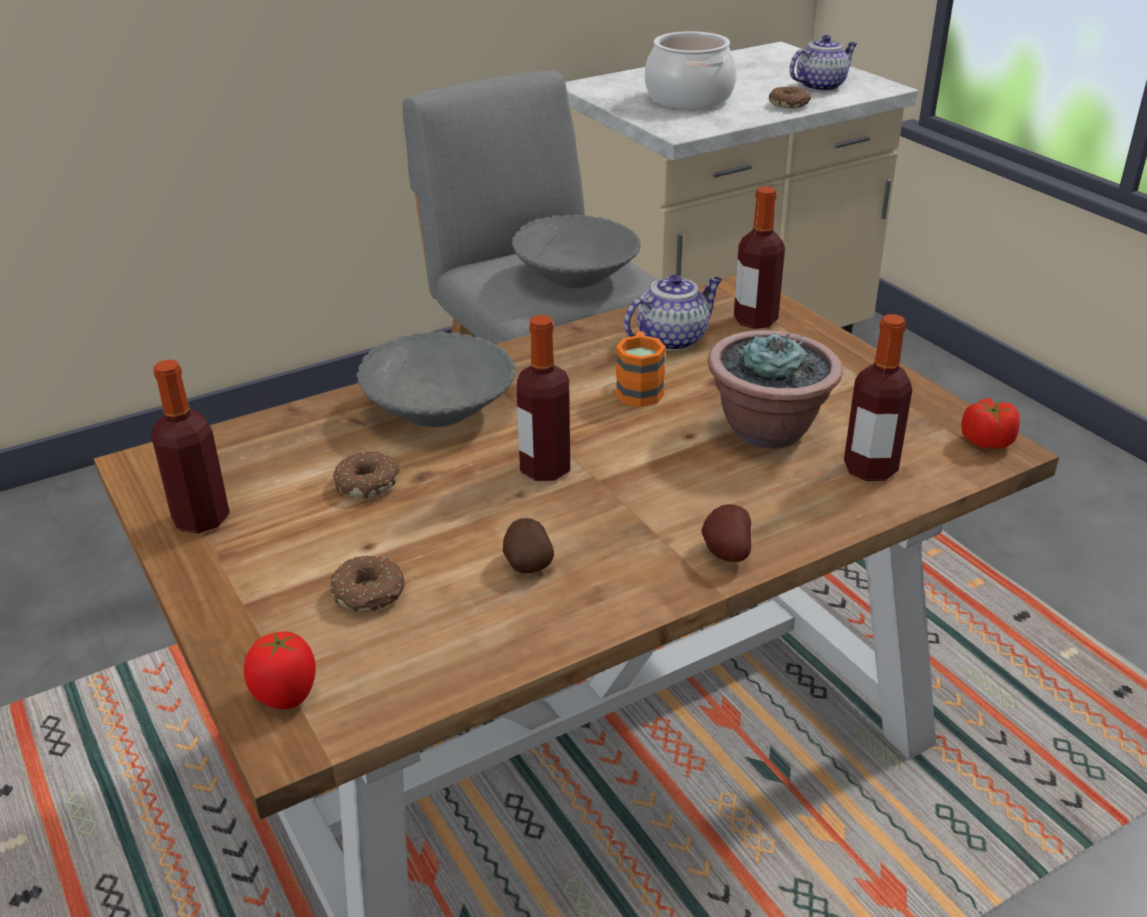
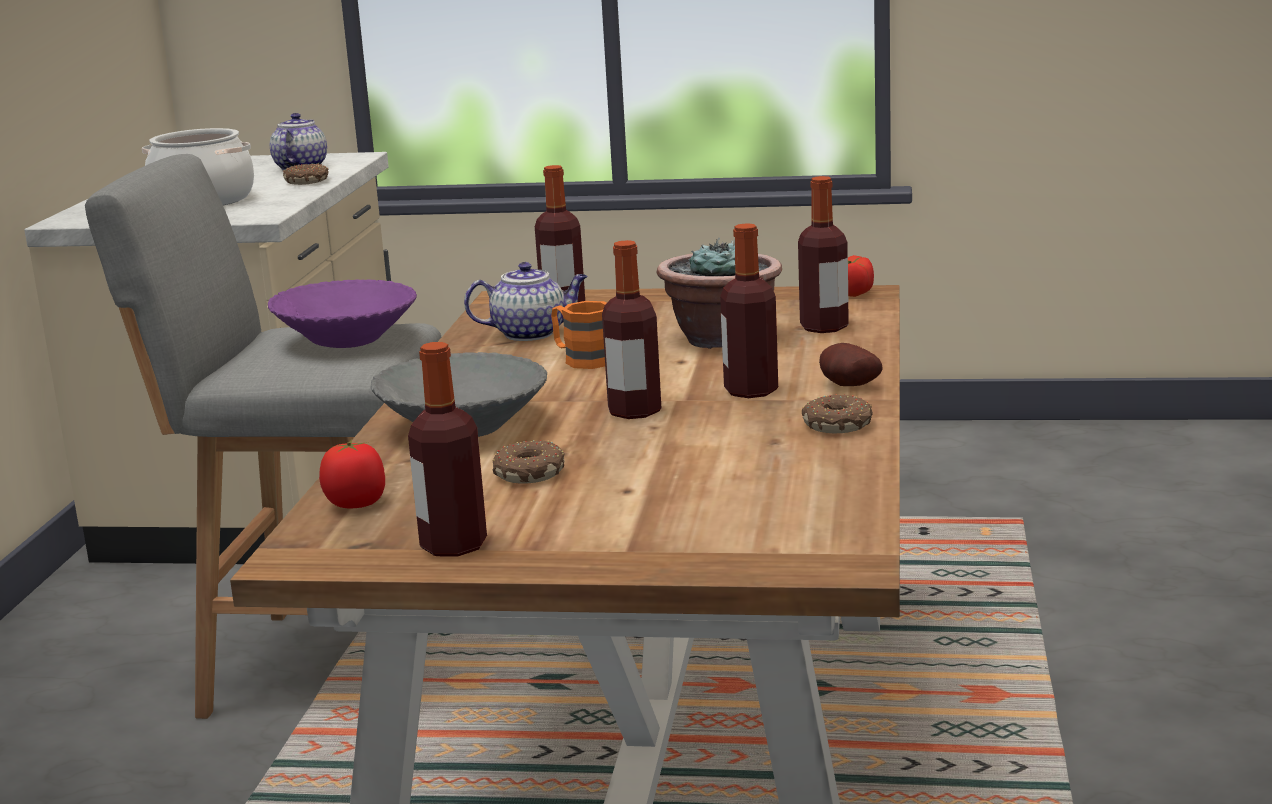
camera: 50 degrees left, 15 degrees down
(286, 695) = (786, 555): tomato -> tomato (356, 504)
(369, 594) = (698, 502): donut -> donut (839, 425)
(527, 563) = (752, 443): potato -> none
(576, 276) = (348, 339): grey bowl -> purple bowl
(654, 504) = (751, 391): none -> bottle
(673, 338) = (531, 333): teapot -> teapot turned 75 degrees clockwise

